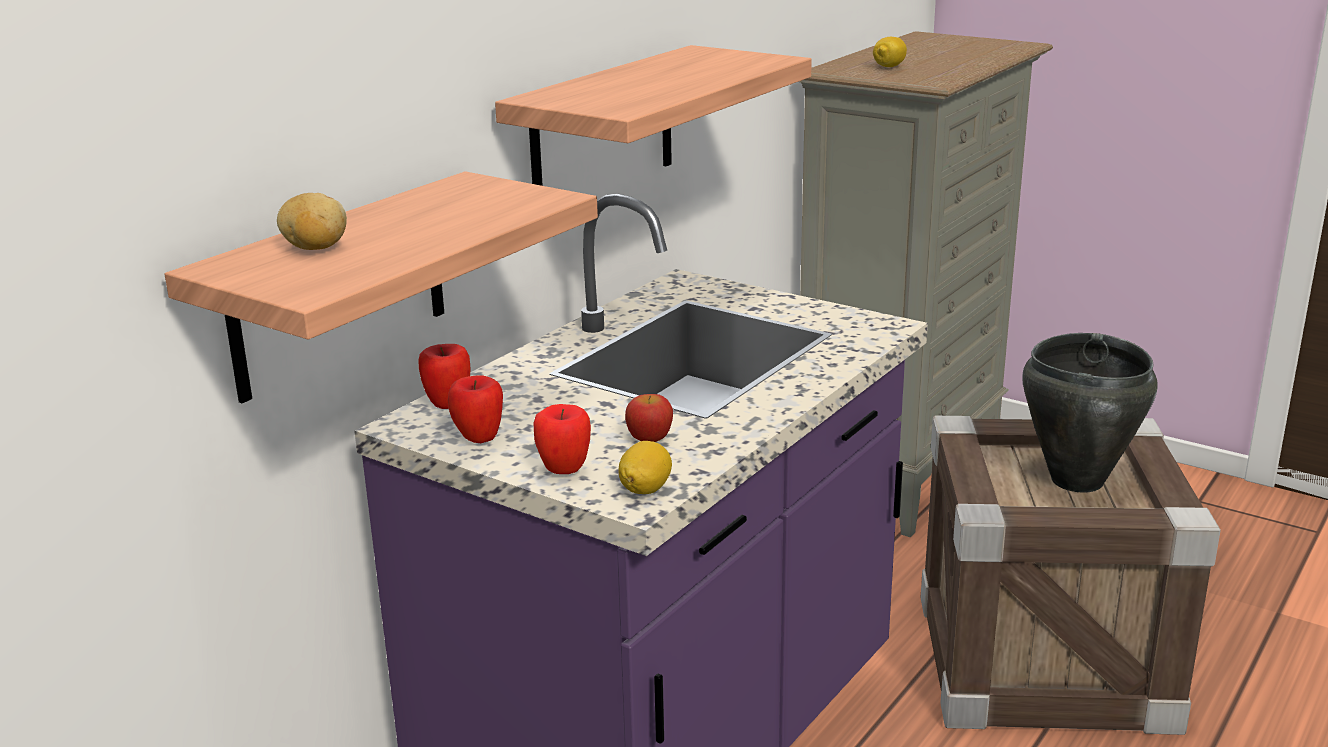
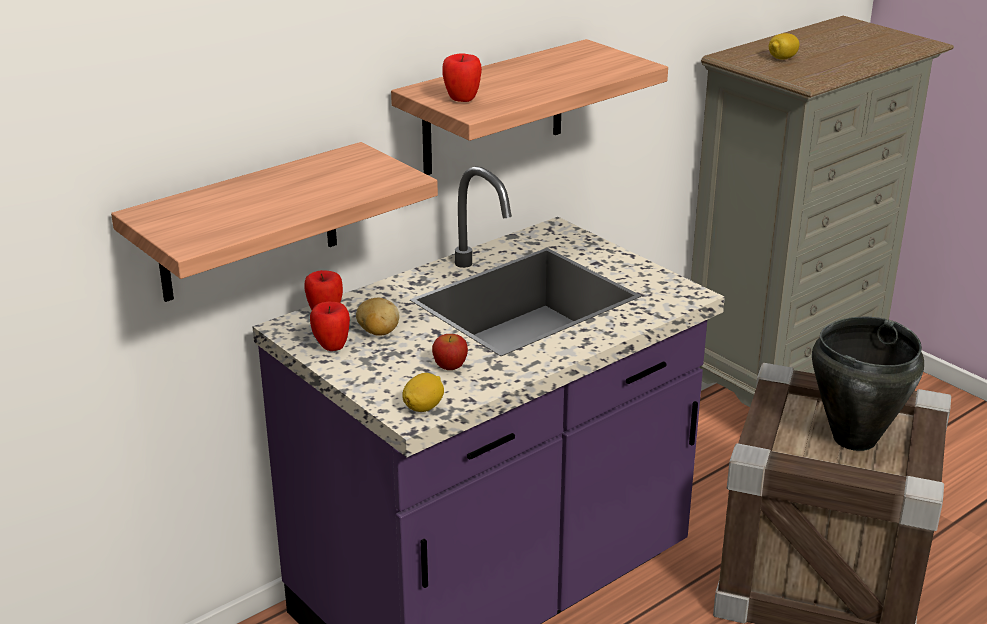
camera: 15 degrees right, 5 degrees up
(315, 248) = (215, 204): potato -> potato (378, 332)
(564, 471) = (376, 383): apple -> apple (462, 100)

